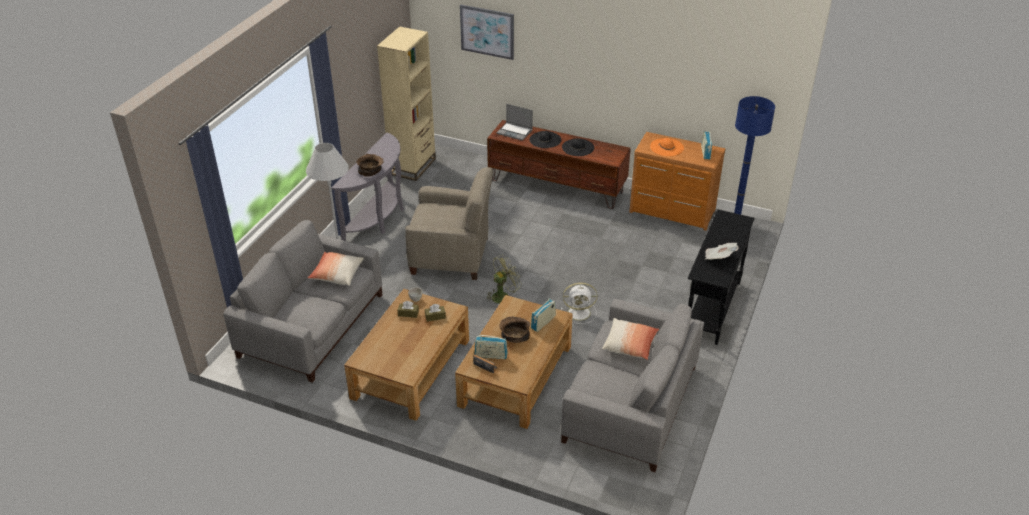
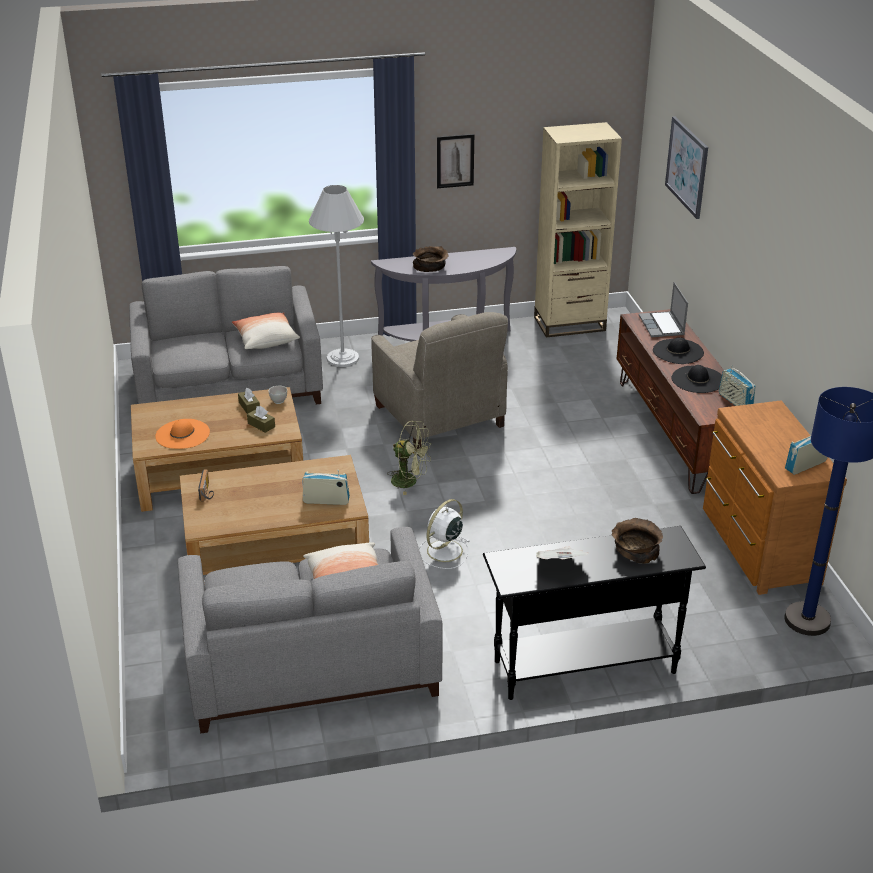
camera: 55 degrees right, 5 degrees down
(345, 93) = (455, 161): none -> picture
(491, 355) = (230, 487): radio -> radio (735, 402)
(514, 335) = (281, 489): brown bowl -> brown bowl (635, 549)
(580, 312) = (443, 552): white fan -> white fan turned 75 degrees clockwise
(667, 147) = (767, 429): orange hat -> orange hat (182, 434)

